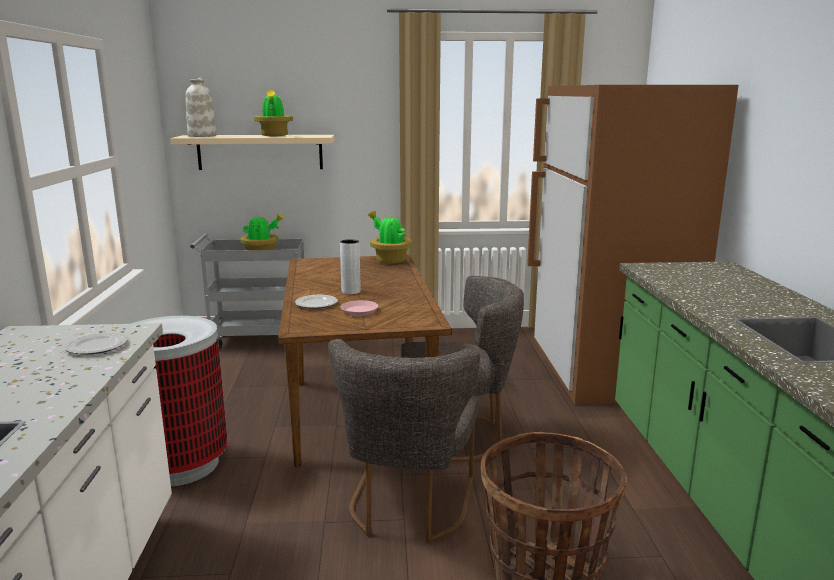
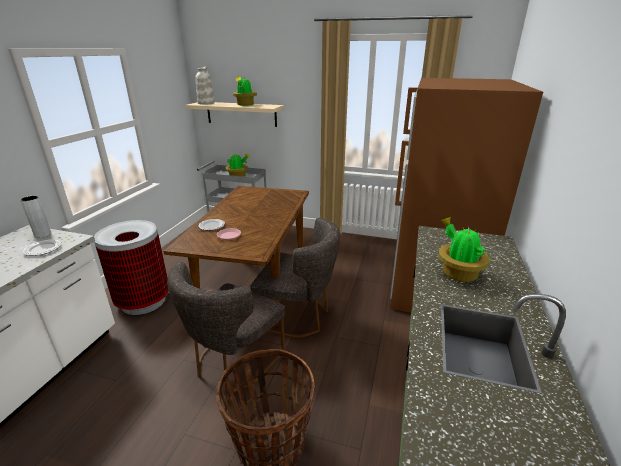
camera: 20 degrees right, 10 degrees up
(351, 291) = (241, 218): grey vase -> grey vase (43, 234)
(389, 260) = (291, 194): potted plant -> potted plant (457, 273)

